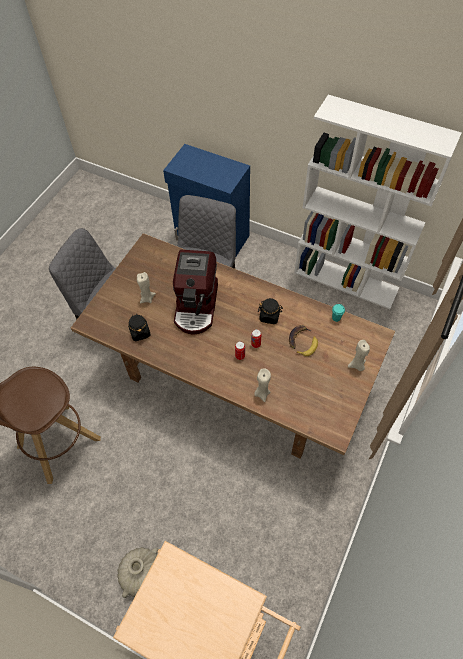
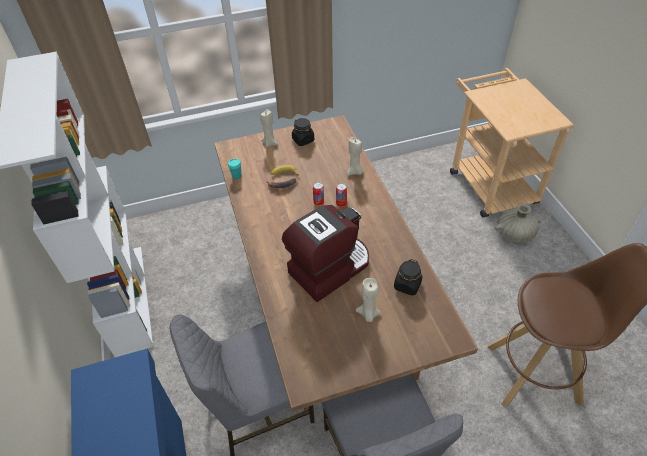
camera: 135 degrees left, 10 degrees down
(269, 316) = (281, 213): black jar -> black jar (303, 140)

